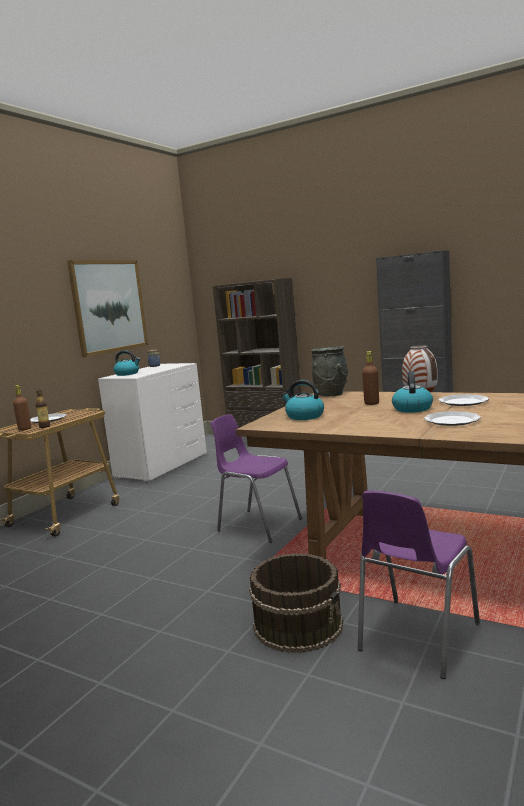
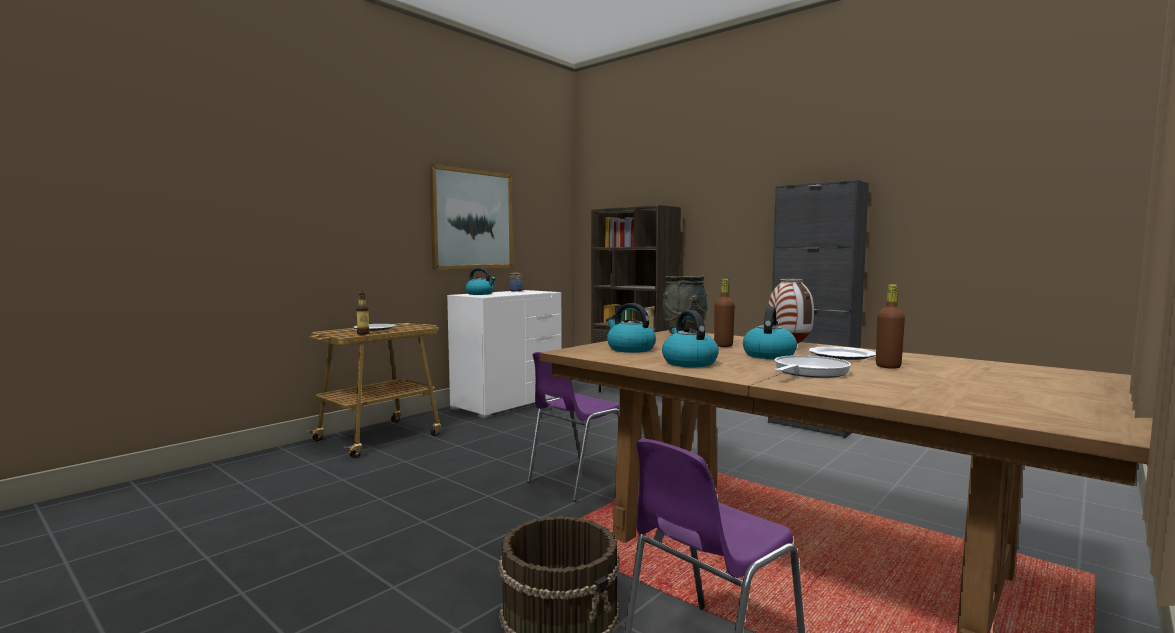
camera: 10 degrees right, 5 degrees down
(25, 429) = (343, 334): brown bottle -> brown bottle (888, 366)
(258, 525) = (576, 481): purple chair -> purple chair turned 90 degrees counterclockwise
(360, 424) = (688, 363): none -> kettle
(451, 421) = (808, 372): plate -> frying pan

